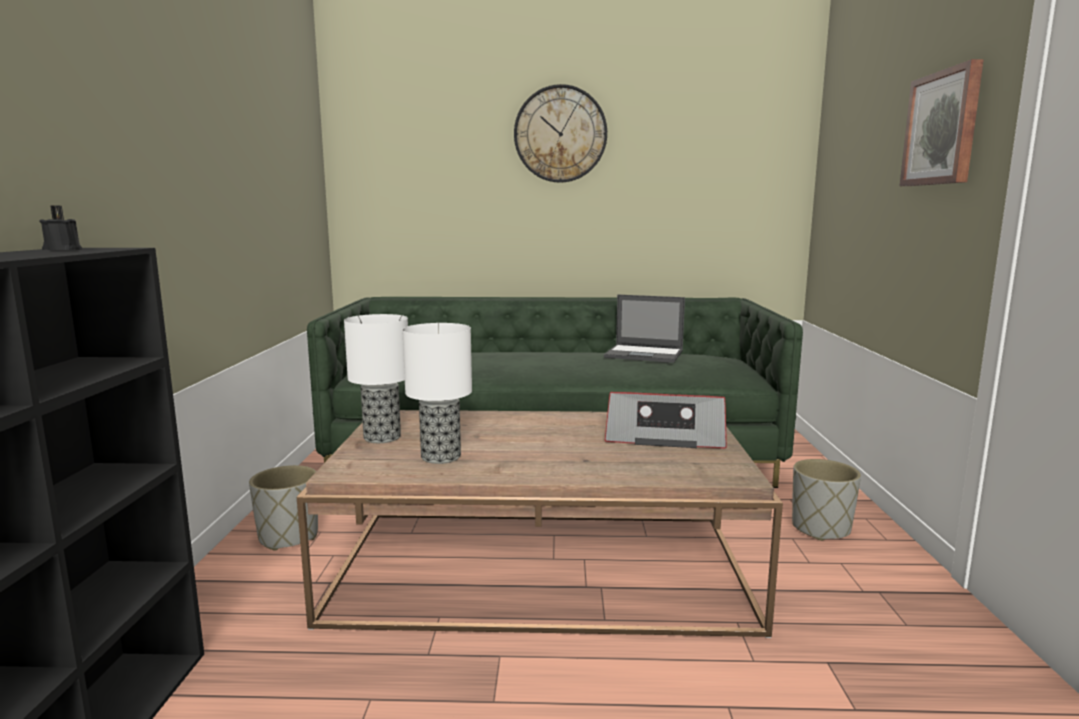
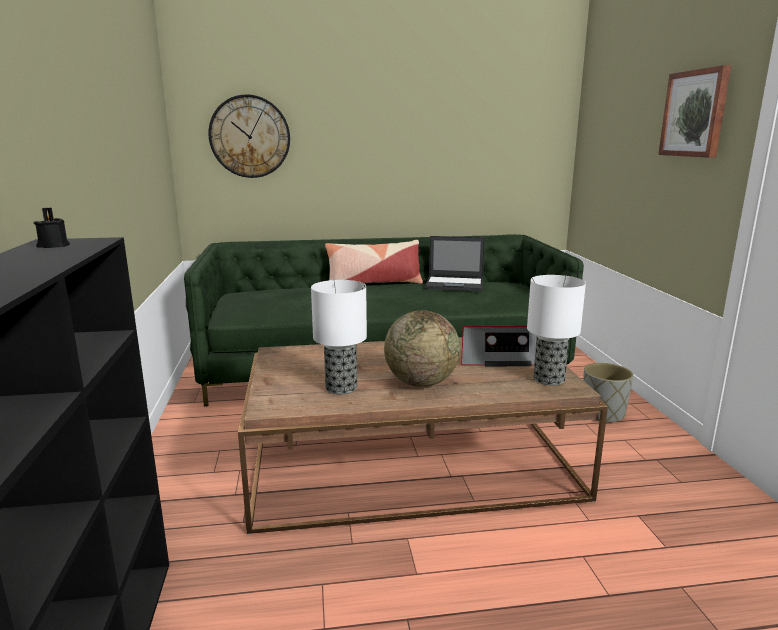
camera: 10 degrees left, 5 degrees up
(288, 537) = (194, 458): grey planter -> none
(382, 438) = (282, 373): table lamp -> table lamp (549, 379)
(542, 457) = (421, 383): none -> globe
(547, 349) = (374, 282): none -> pillow
(560, 134) = (376, 100): wall clock -> wall clock (250, 137)

